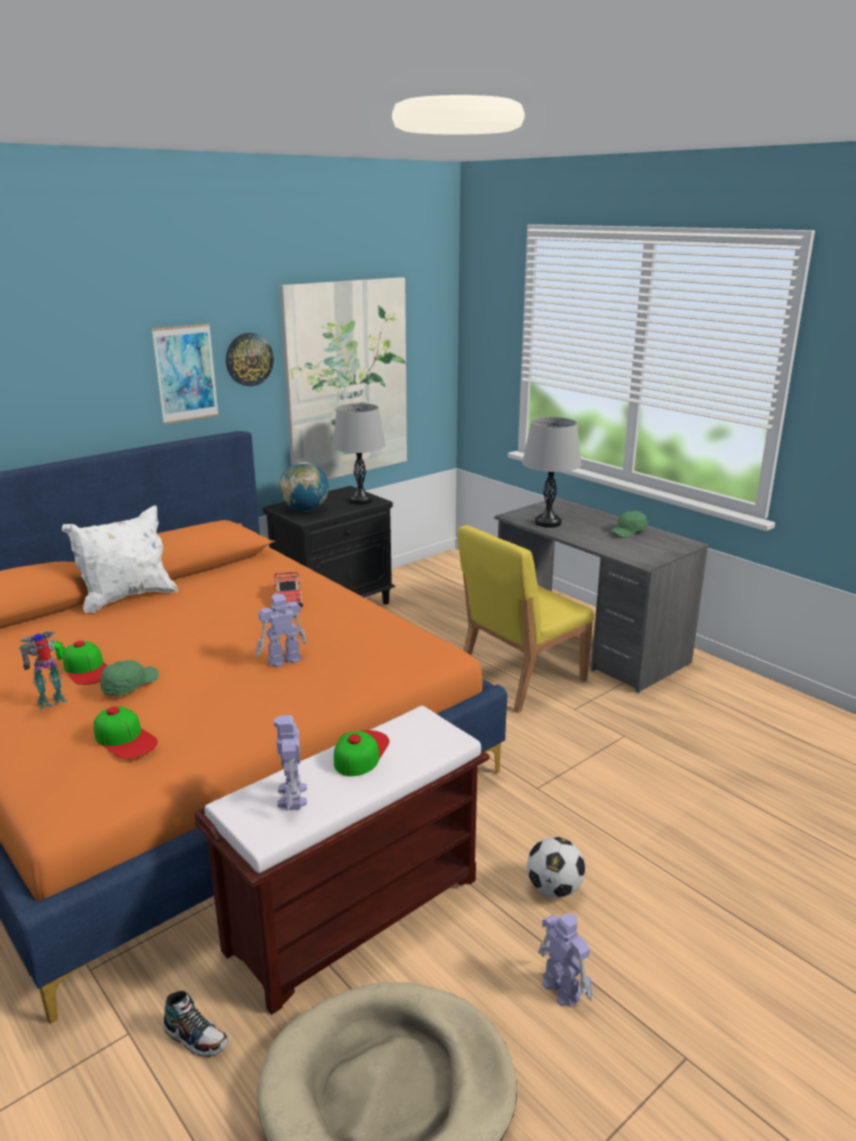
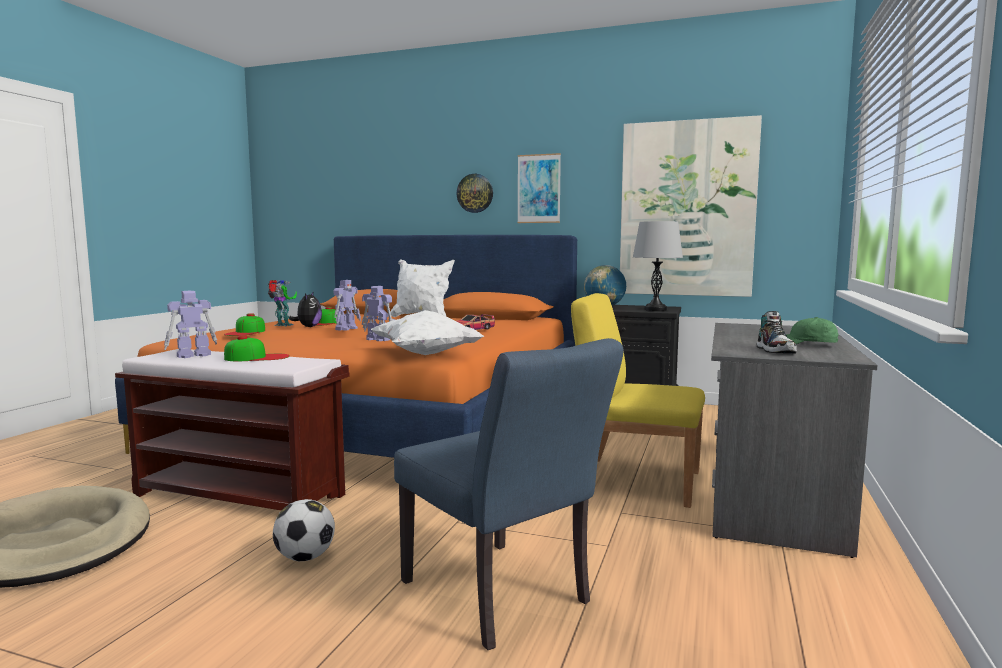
camera: 60 degrees right, 15 degrees down
(129, 685) = (308, 327): green cap -> plush toy
(196, 1037) = (113, 483): shoe -> shoe (775, 350)
(249, 359) = (591, 182): wall clock -> wall clock (475, 193)
(417, 655) = (427, 354): none -> white pillow
(548, 523) = (745, 330): grey table lamp -> none
(561, 988) = (167, 585): toy robot -> toy robot (347, 328)
(675, 805) = (503, 598): none -> blue chair

